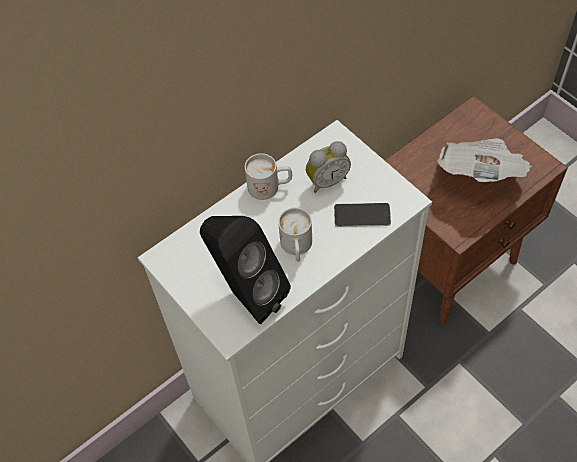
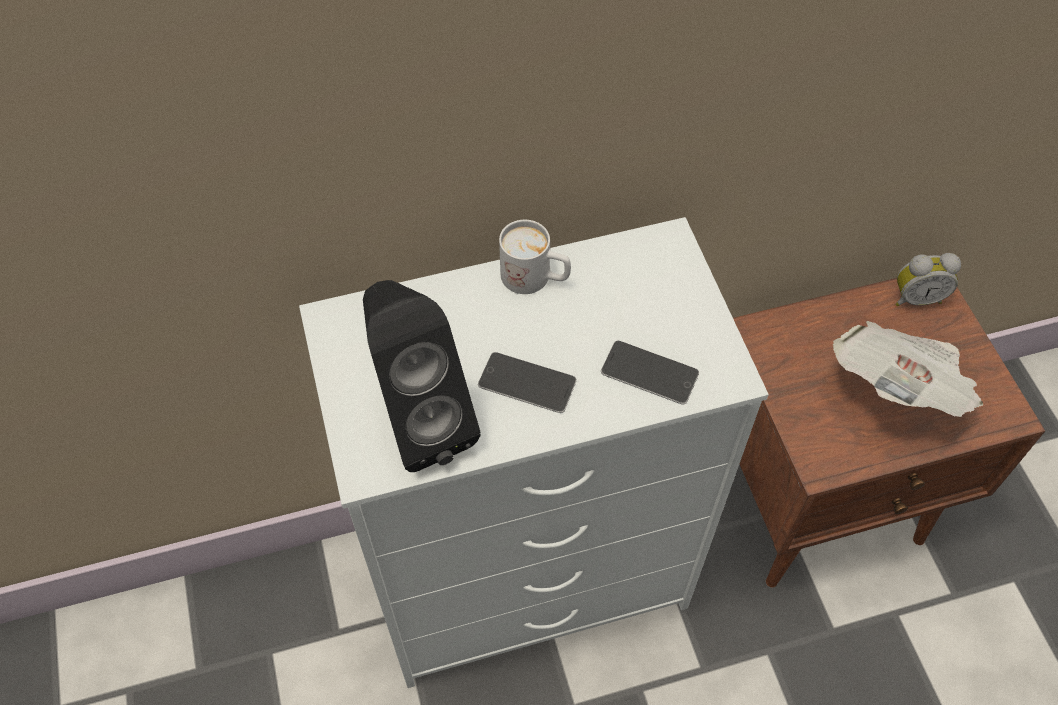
camera: 20 degrees right, 0 degrees up
(296, 248) = (527, 382): white mug -> phone
(326, 180) = (623, 301): alarm clock -> alarm clock (916, 297)

